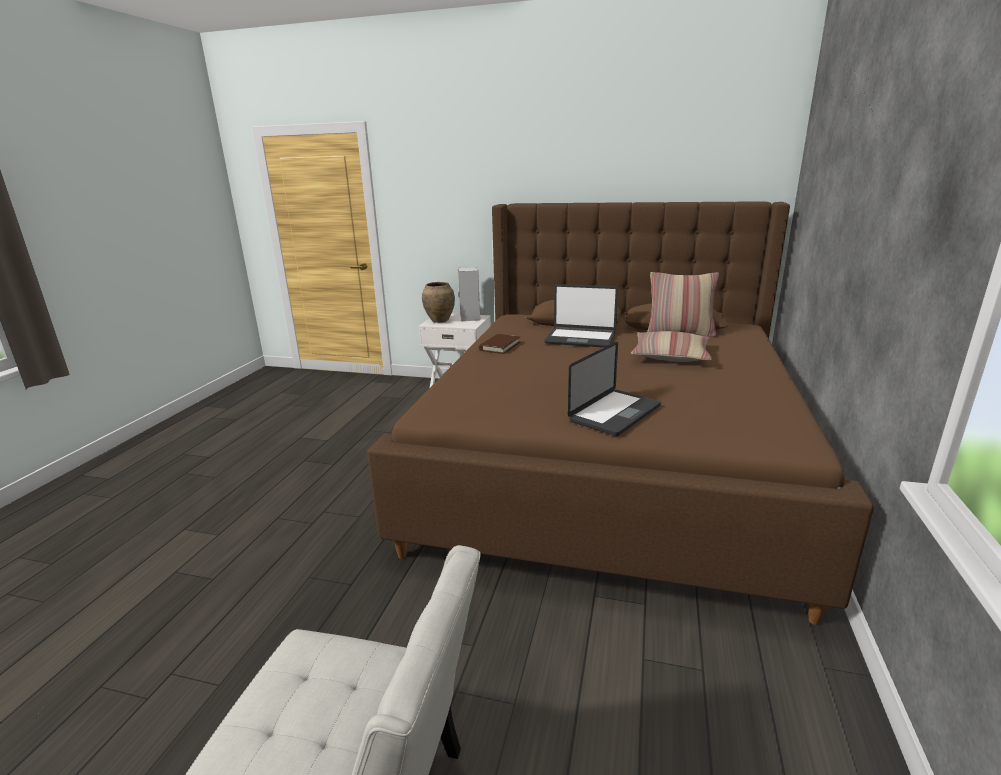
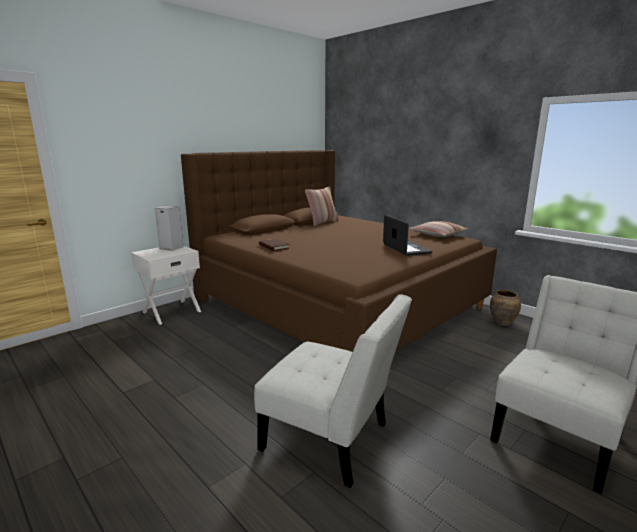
camera: 60 degrees left, 5 degrees down
(268, 572) = (331, 440): none -> white chair
(439, 320) = (154, 254): brown vase -> brown vase (503, 323)
(580, 338) = (295, 234): laptop -> none
(670, 356) = (349, 229): pillow -> pillow (438, 235)

